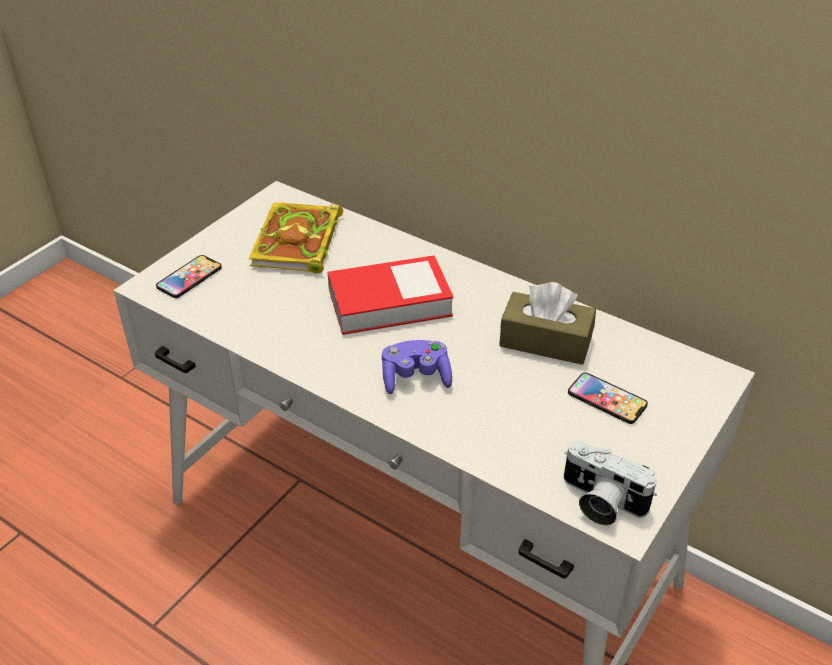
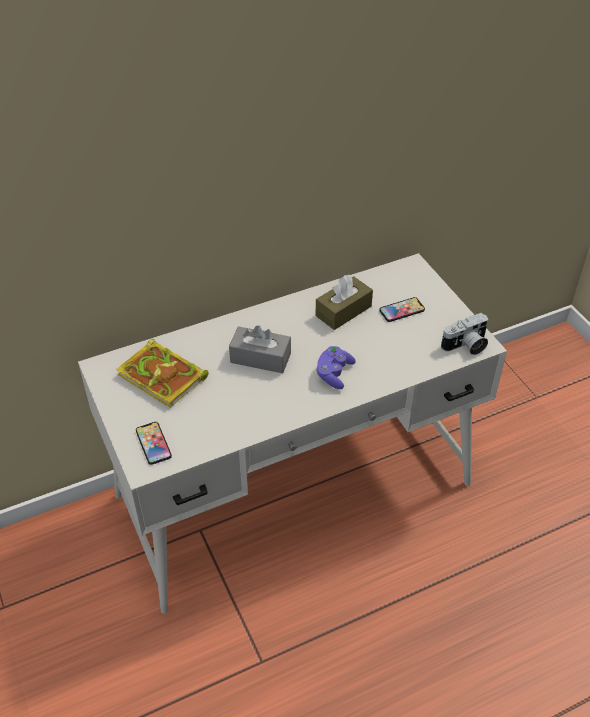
camera: 60 degrees left, 5 degrees up
(389, 302) = (260, 358): book -> grey tissue box

